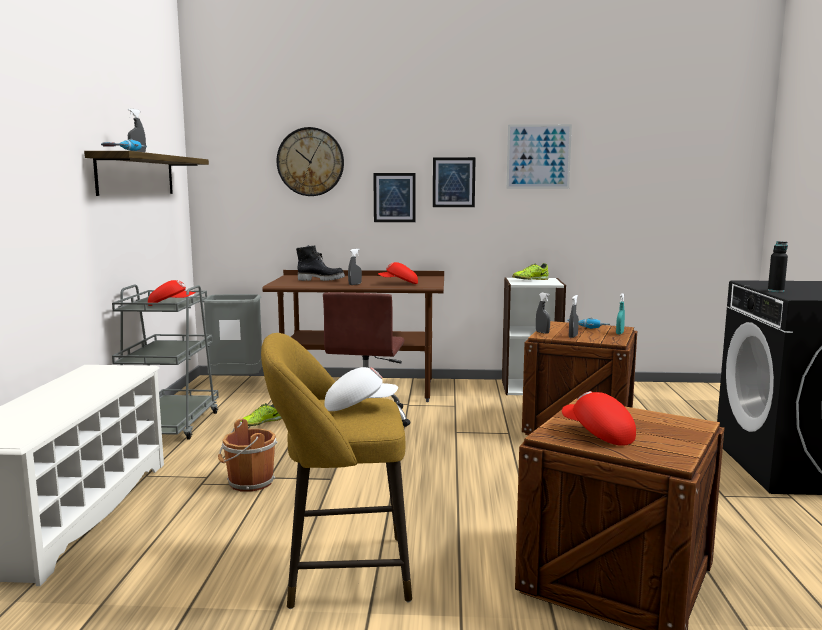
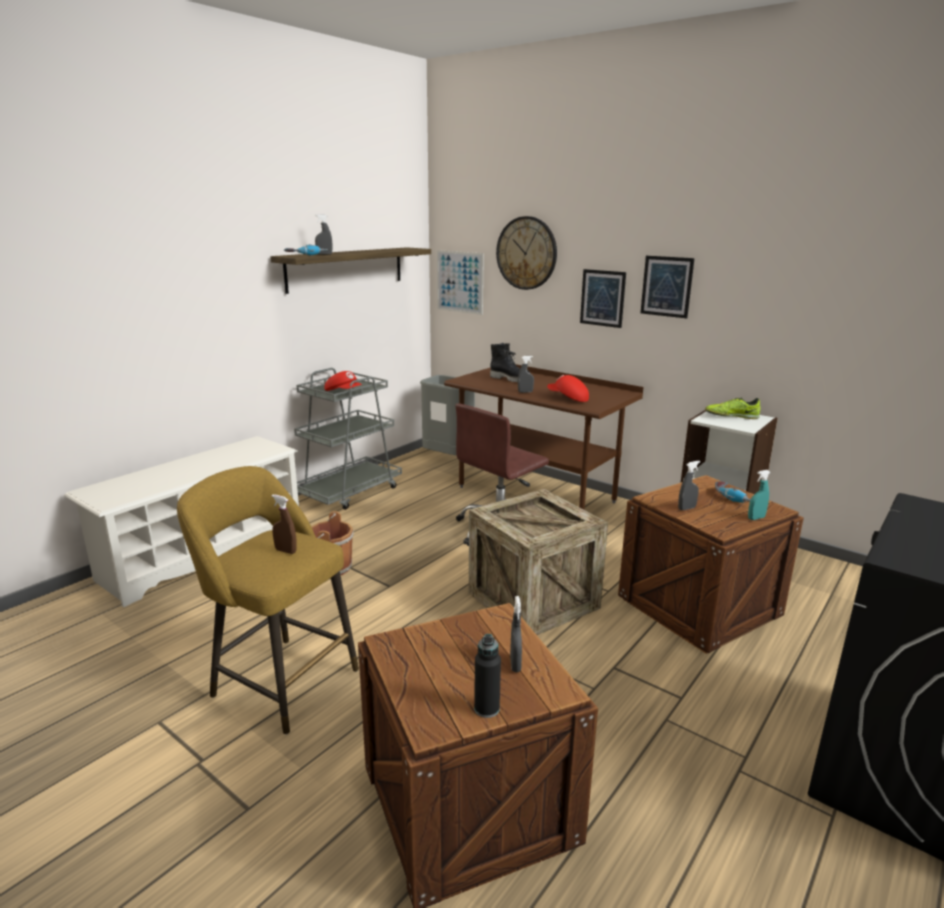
camera: 35 degrees right, 10 degrees up
(261, 423) = (413, 508): shoe -> none
(359, 406) = (285, 551): white cap -> brown spray bottle
(465, 453) = (533, 600): none -> crate
(538, 156) = (773, 262): picture -> picture (459, 282)
(542, 332) = (663, 493): grey spray bottle -> grey spray bottle (515, 664)
(597, 434) = (430, 661): red cap -> none
(775, 291) = (901, 535): black bottle -> black bottle (486, 709)

